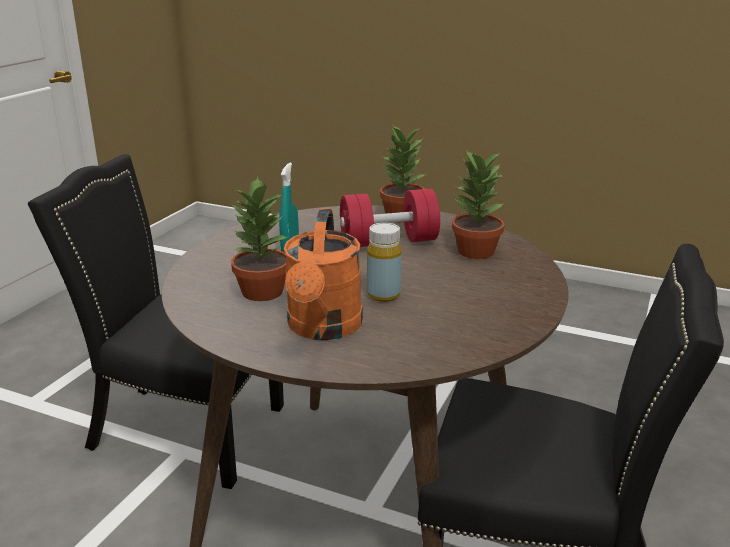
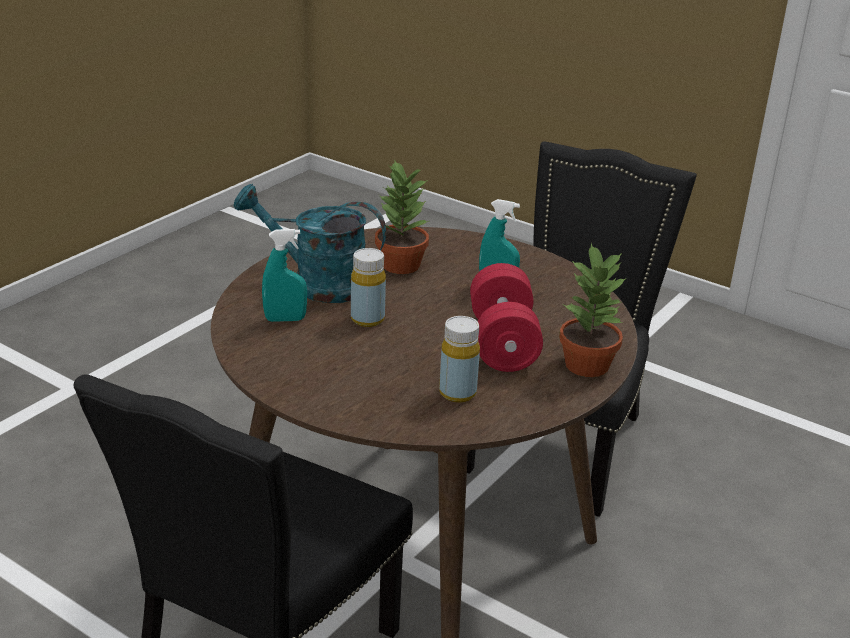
camera: 100 degrees right, 5 degrees up
(323, 328) = (317, 284): orange watering can -> turquoise watering can
(409, 334) = (285, 319): none -> turquoise spray bottle
(474, 251) = (457, 393): potted plant -> yellow bottle

